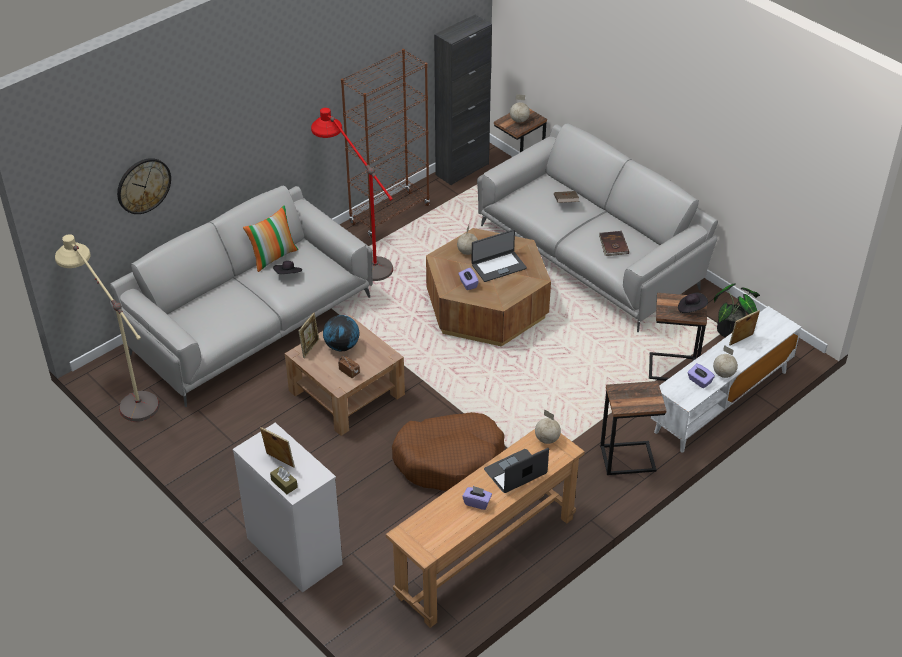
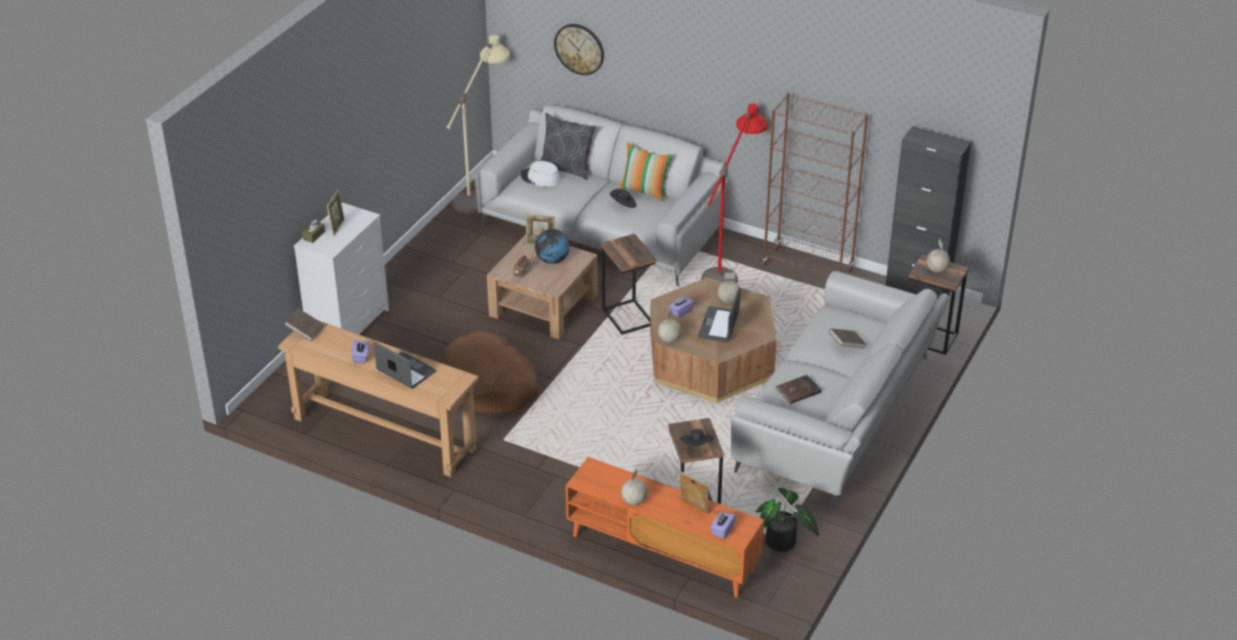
camera: 70 degrees right, 5 degrees down
(198, 298) = (567, 168): none -> grey pillow
(205, 319) = (540, 178): none -> white hat
(410, 540) = (305, 331): none -> brown book
(498, 266) = (719, 325): laptop -> laptop turned 60 degrees clockwise
(547, 439) = (455, 381): globe -> globe (669, 340)
(627, 458) = (547, 498): side table -> side table (628, 317)
(699, 381) = (614, 485): purple tissue box -> purple tissue box (722, 530)
(721, 402) = (661, 553): white tv stand -> orange tv stand

